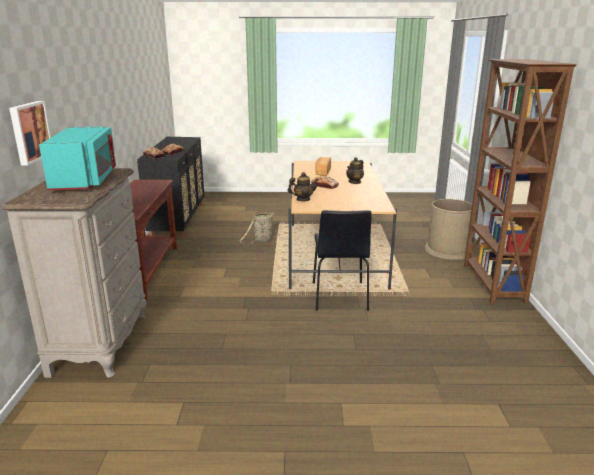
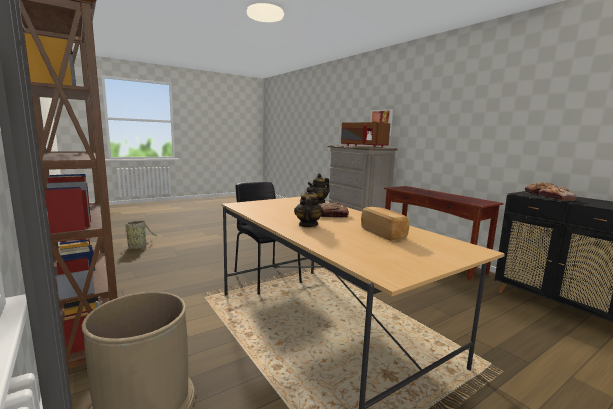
camera: 145 degrees right, 10 degrees down
(86, 180) = (362, 146): turquoise microwave -> brown microwave
(262, 240) = (434, 318): basket -> basket (138, 246)

